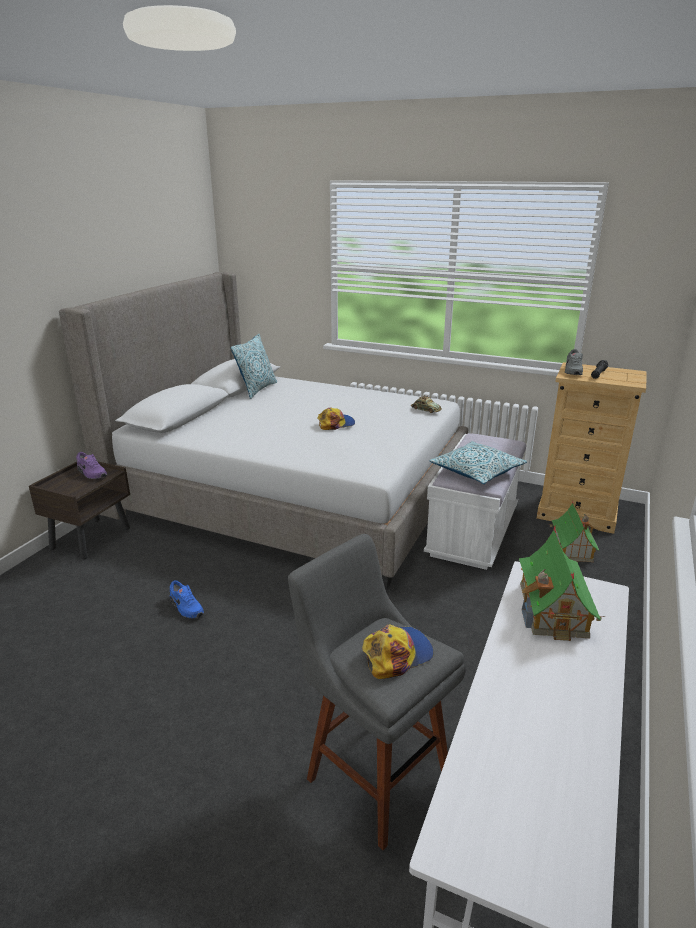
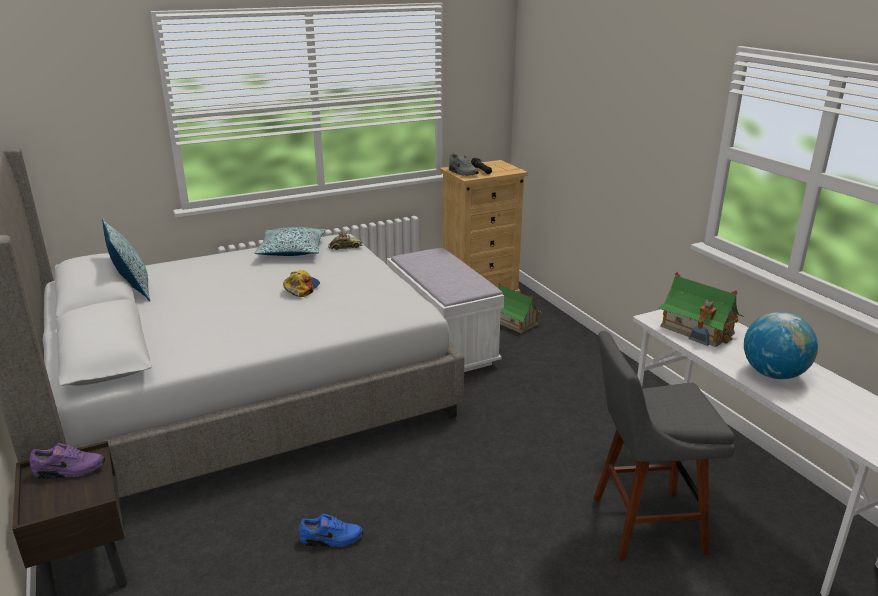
camera: 50 degrees left, 0 degrees up
(397, 654) = (680, 402): cap -> none
(476, 471) = (459, 281): pillow -> pillow (291, 251)
(532, 698) = (773, 374): none -> globe

